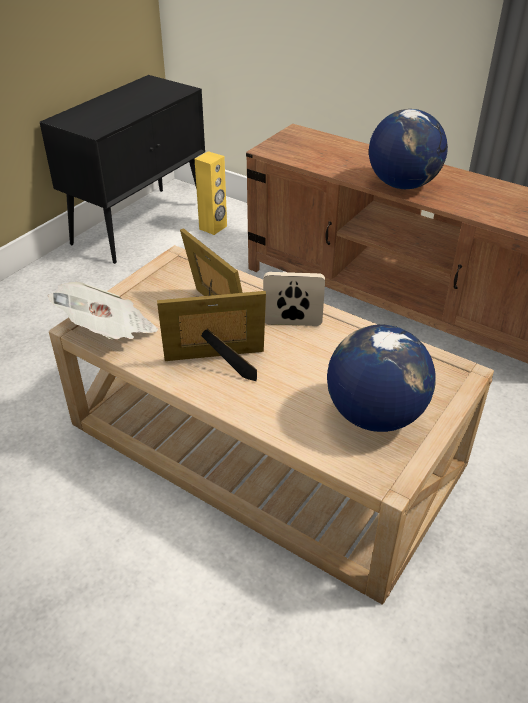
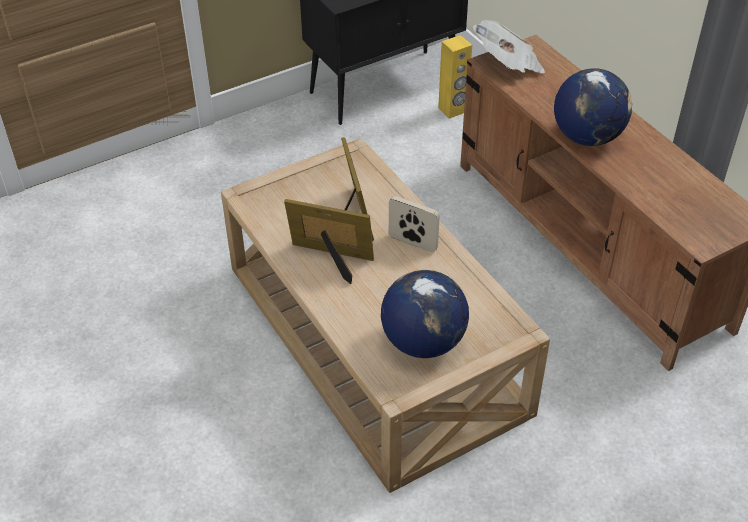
camera: 25 degrees right, 5 degrees up
(109, 331) = (265, 206): newspaper -> newspaper (508, 64)

